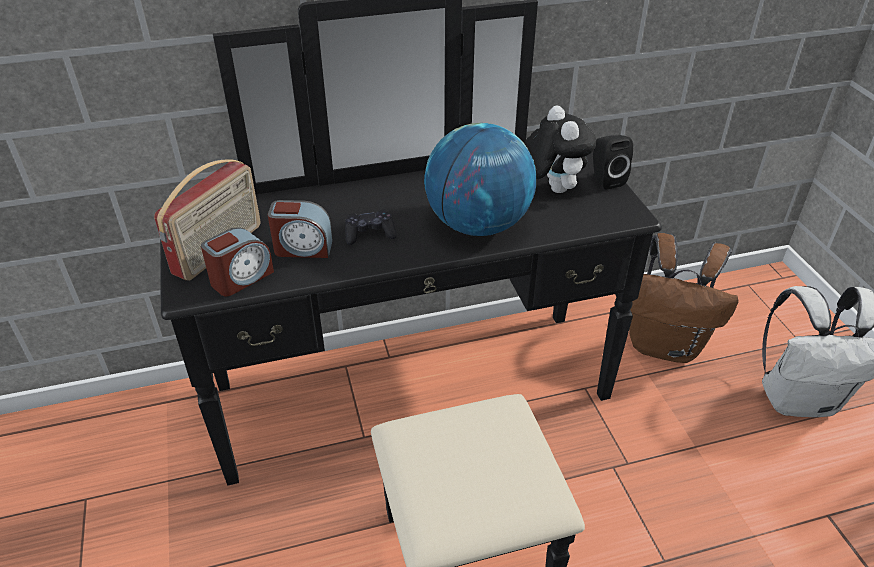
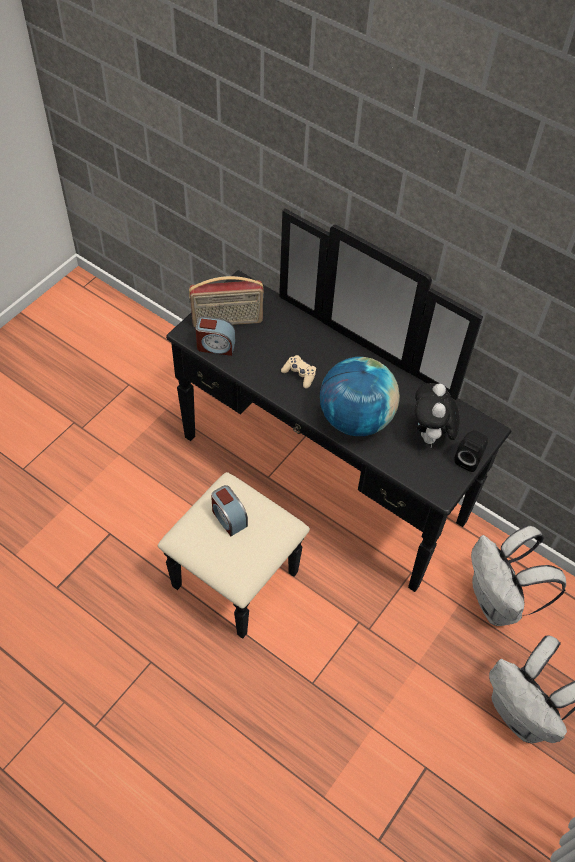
camera: 50 degrees right, 15 degrees up
(303, 248) = (261, 354): alarm clock -> alarm clock (228, 518)
(369, 234) = (299, 374): black game controller -> beige game controller
(552, 188) = (430, 435): plush toy -> plush toy turned 150 degrees clockwise
(665, 345) = (498, 602): brown backpack -> white backpack

